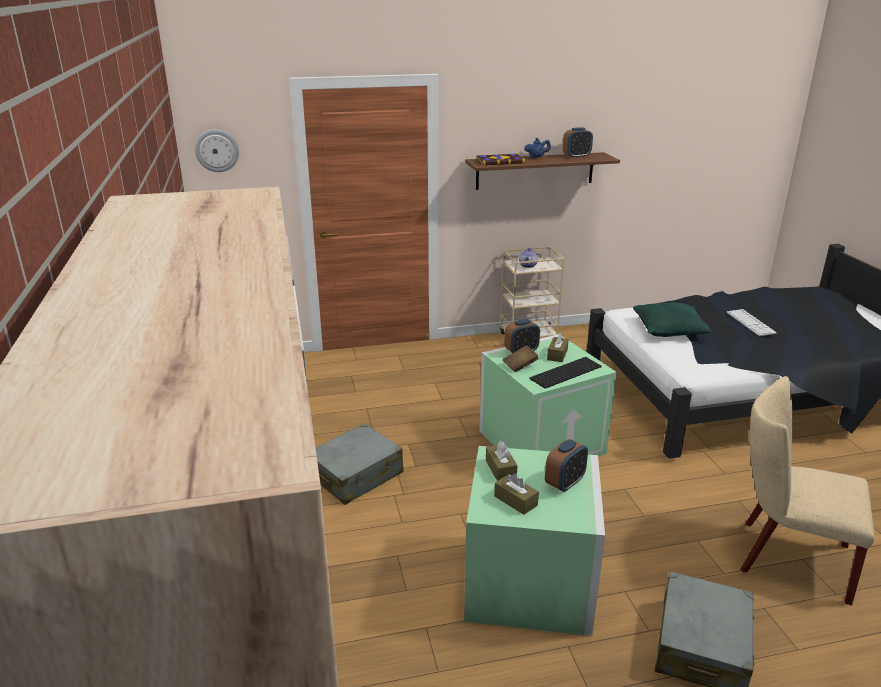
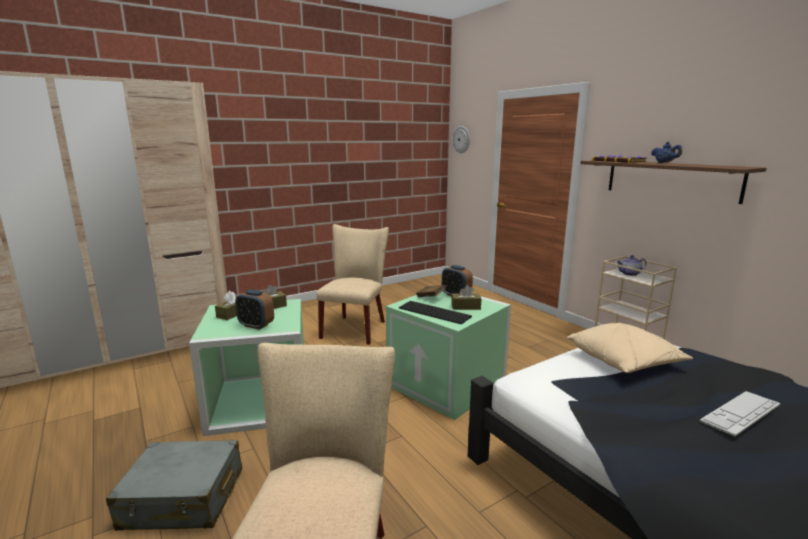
camera: 70 degrees right, 10 degrees down
(356, 475) = (356, 328): grey suitcase -> beige chair
(576, 156) = (708, 165): alarm clock -> none
(670, 330) = (624, 361): green pillow -> beige pillow

